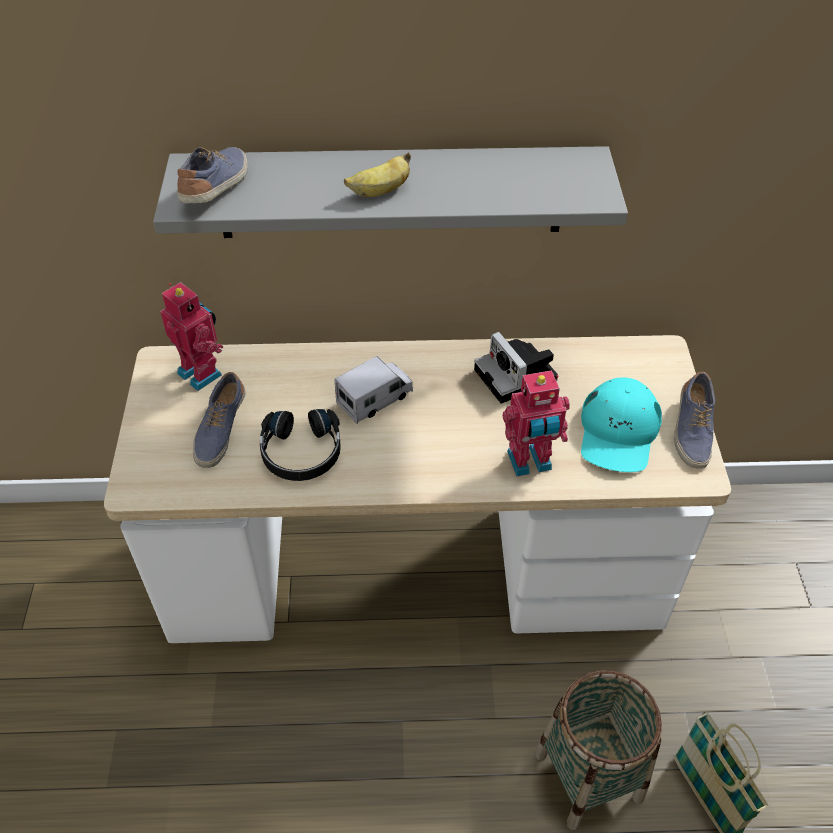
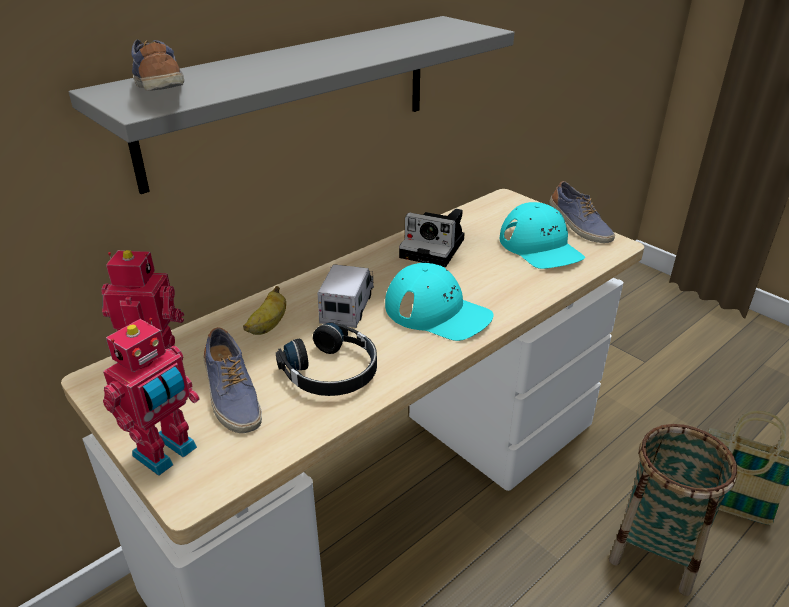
camera: 40 degrees left, 15 degrees down
(380, 192) = (323, 61): banana -> banana (268, 326)
(437, 447) = (438, 312): none -> turquoise cap
(530, 463) = (513, 289): toy robot -> toy robot (167, 453)

